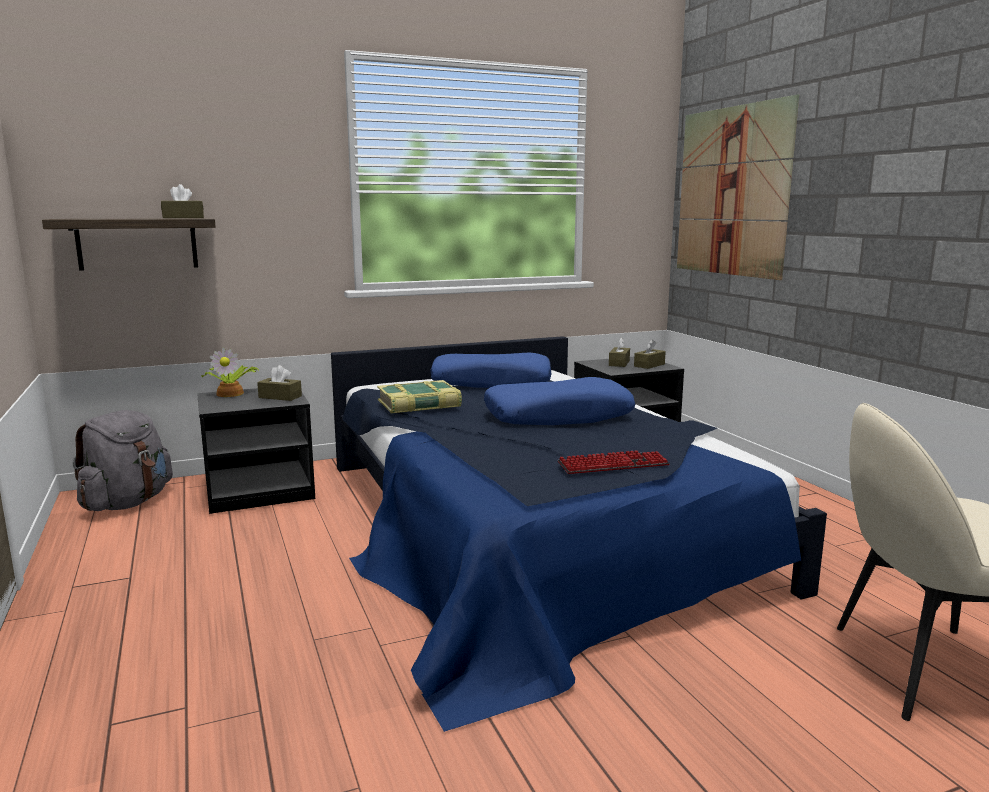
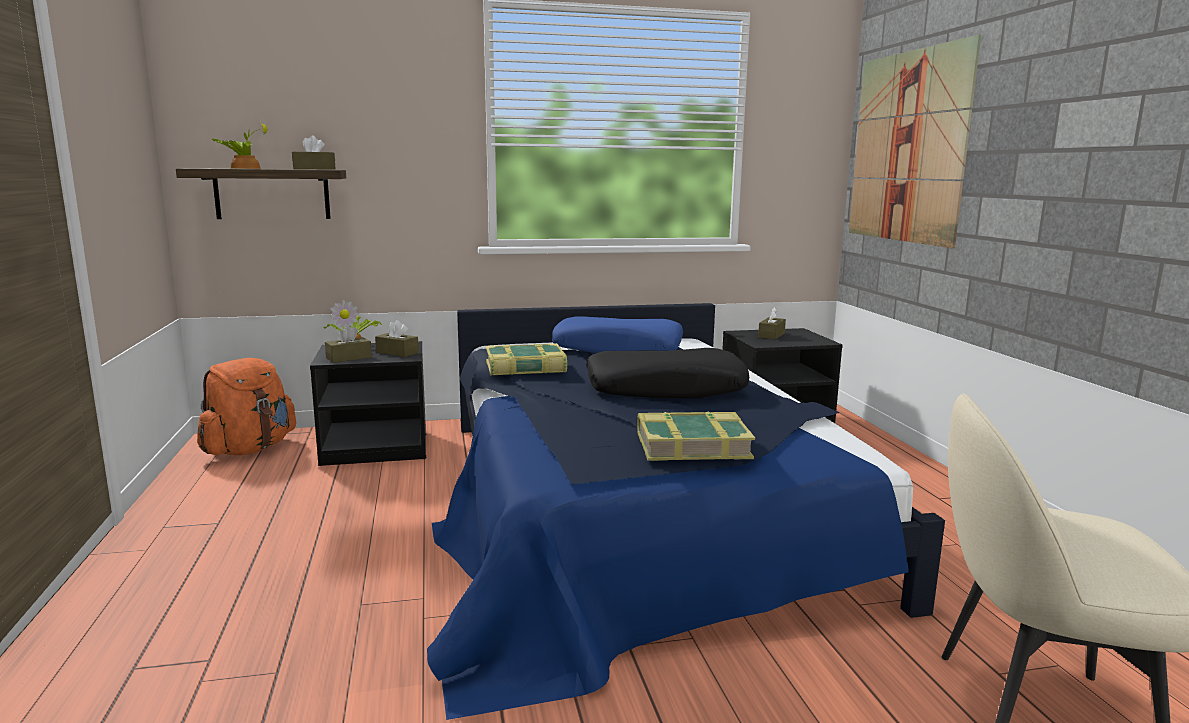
camera: 10 degrees right, 0 degrees up
(111, 218) = (243, 168): none -> potted plant
(128, 503) = (249, 449): grey backpack -> orange backpack
(558, 416) = (665, 389): blue pillow -> black pillow
(613, 465) = (692, 446): keyboard -> book
(649, 365) = (804, 339): brown tissue box -> brown tissue box (349, 358)

